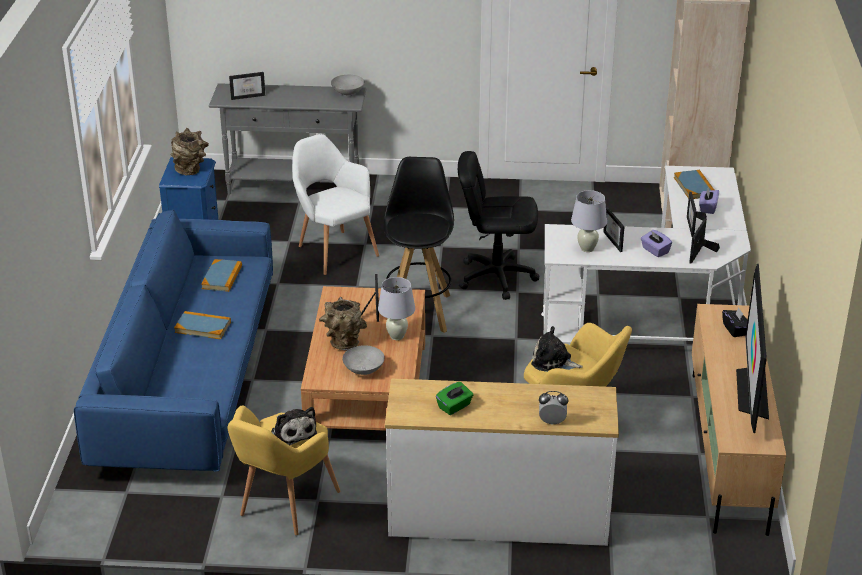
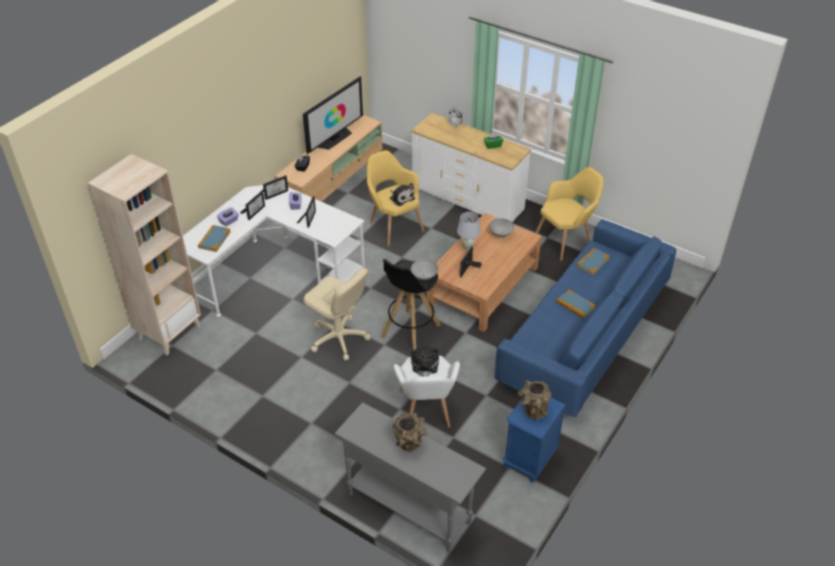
camera: 150 degrees left, 10 degrees up
(222, 277) = (544, 342): book -> book (592, 262)
(248, 95) = (444, 466): picture frame -> none
(293, 432) = (561, 208): plush toy -> plush toy (424, 366)
(342, 343) = (501, 254): brown vase -> brown vase (410, 445)
(347, 93) = (356, 430): grey bowl -> grey bowl (424, 276)
(496, 277) = (338, 338): black office chair -> beige office chair
(587, 249) = (330, 220): white table lamp -> none

